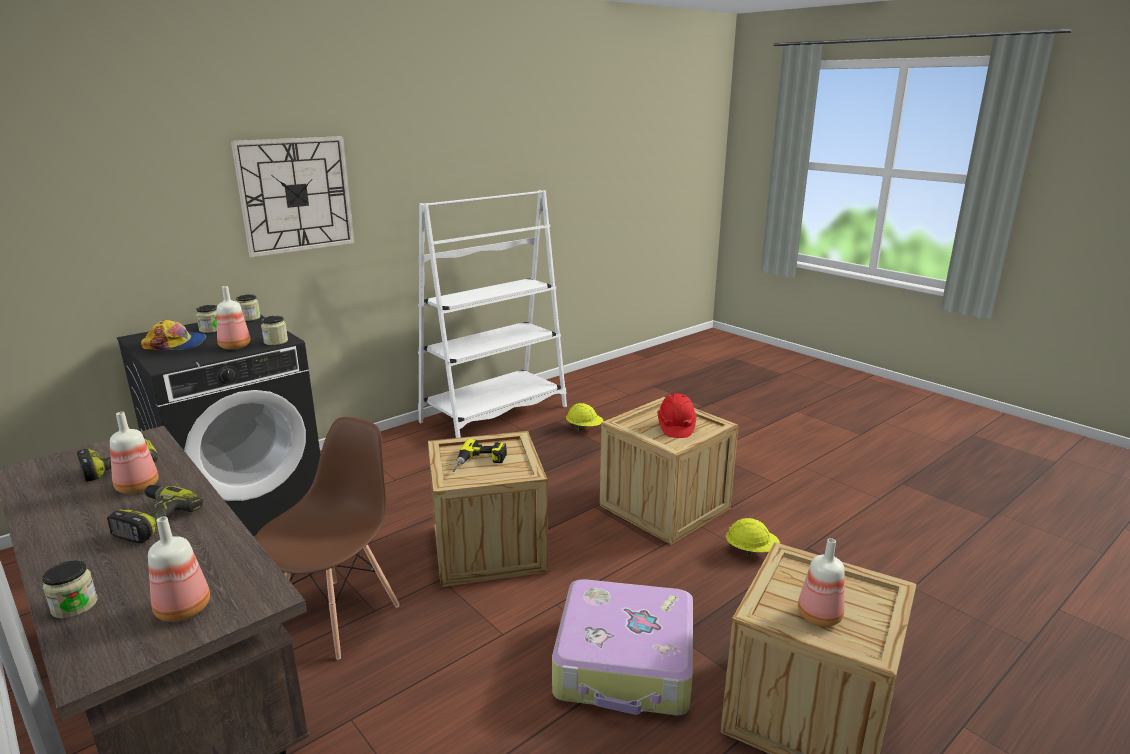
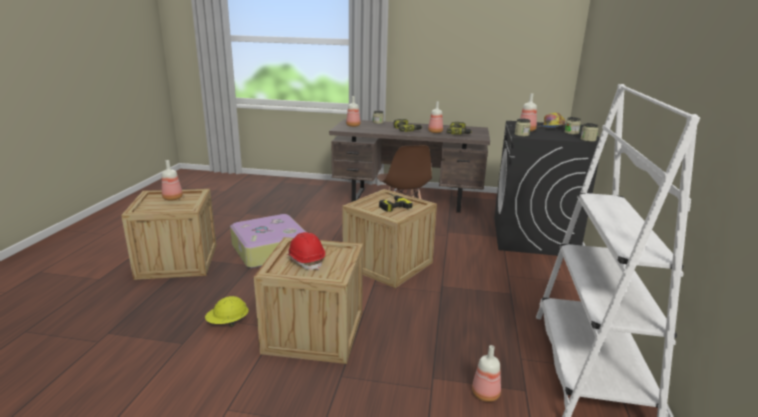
camera: 140 degrees right, 0 degrees up
(296, 195) = (639, 62): wall clock -> none
(584, 428) = (486, 394): yellow hard hat -> bottle

